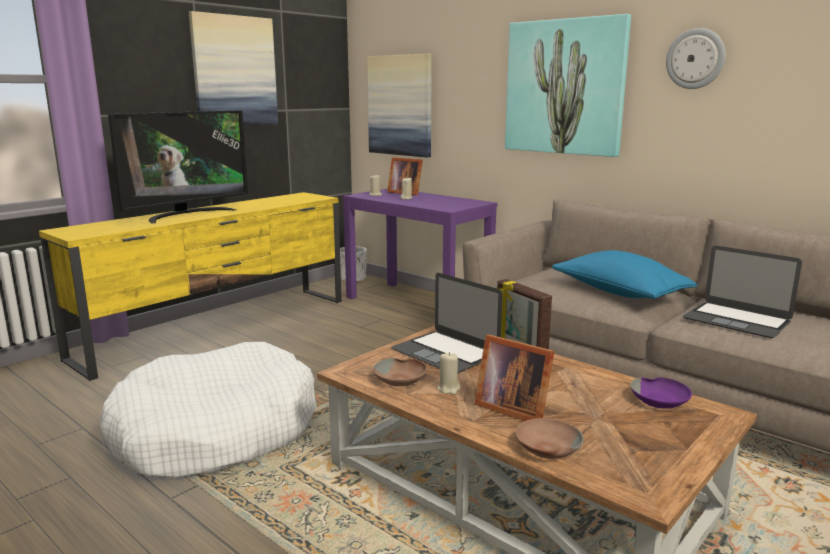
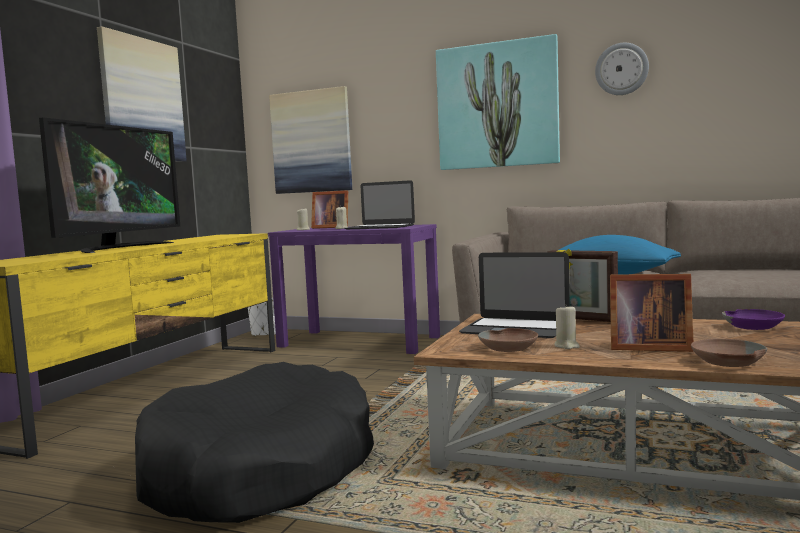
camera: 20 degrees left, 10 degrees down
(215, 432) = (260, 470): white dog bed -> black dog bed
(736, 320) = (731, 275): laptop -> laptop (380, 227)

